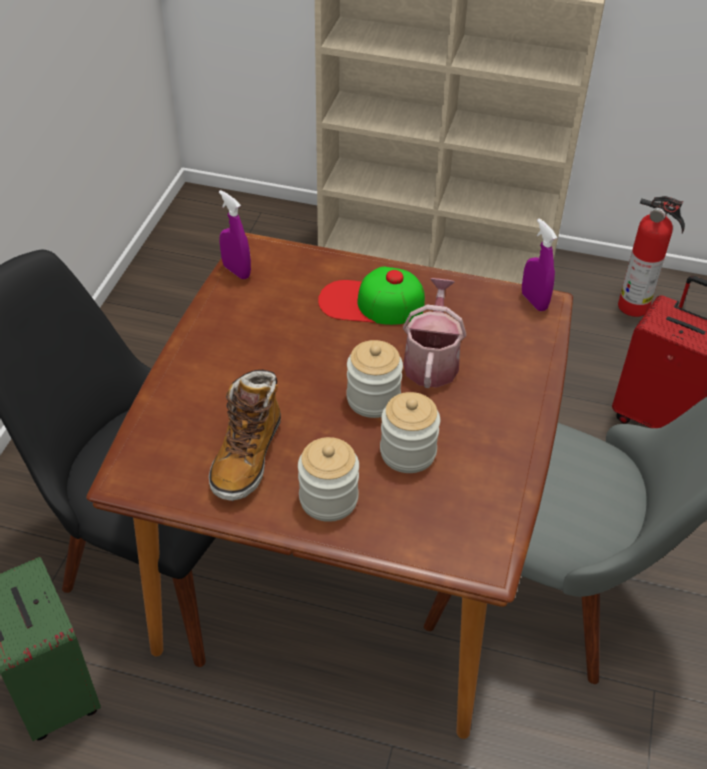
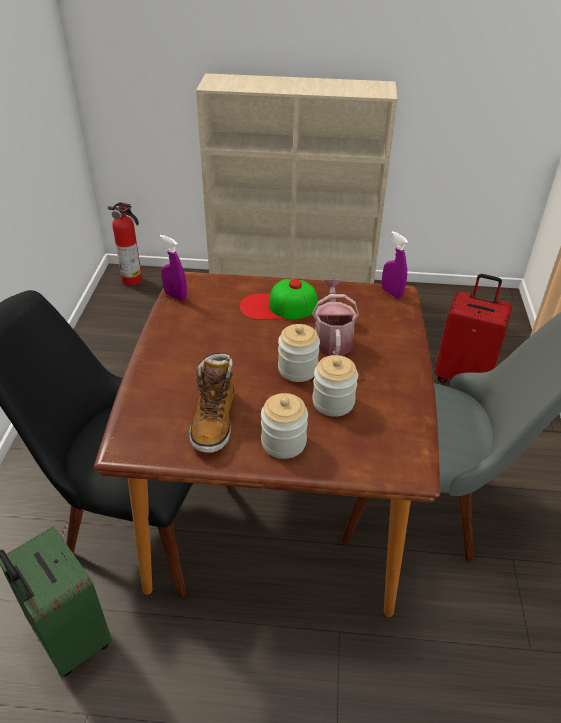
camera: 10 degrees left, 5 degrees down
(635, 307) = (431, 309): fire extinguisher -> fire extinguisher (133, 280)

